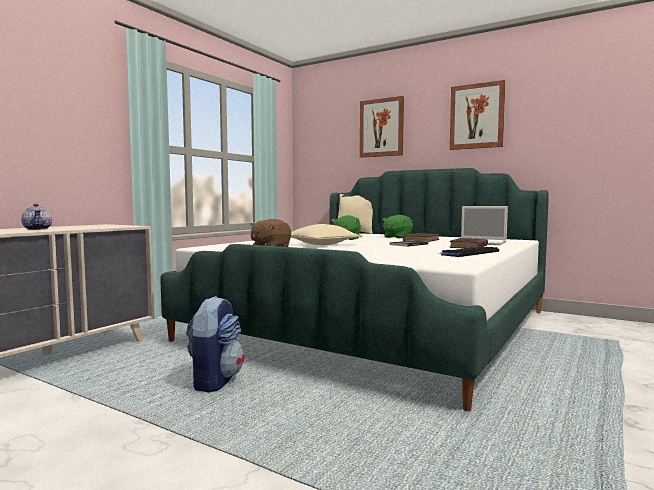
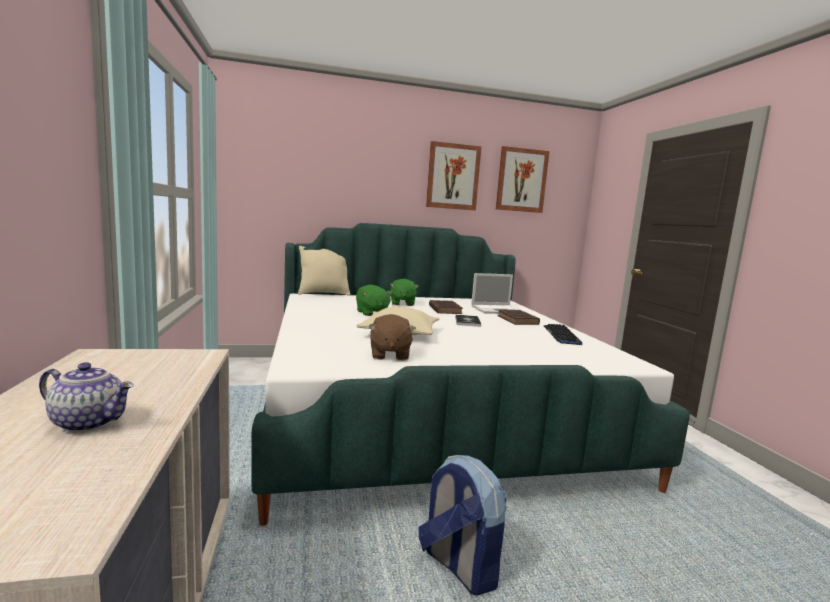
camera: 45 degrees left, 5 degrees up
(381, 128) = (349, 170): picture -> picture (521, 180)

